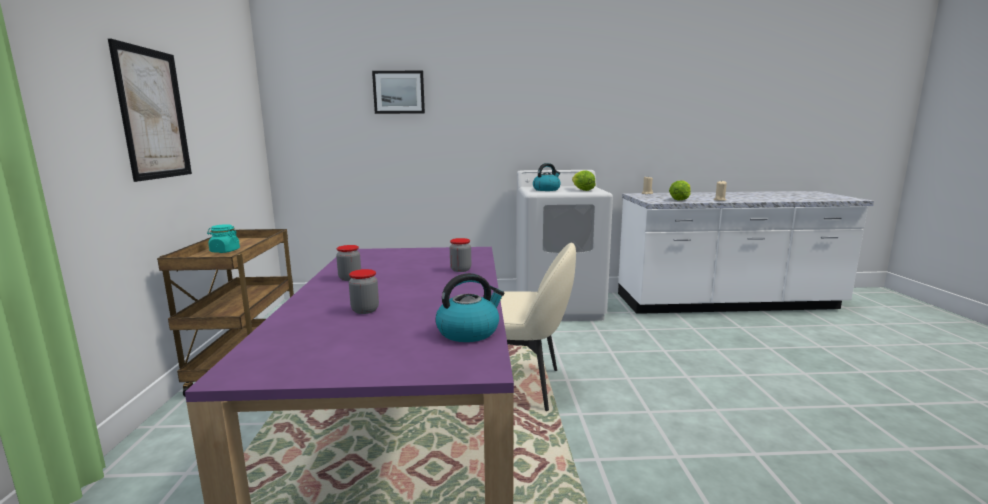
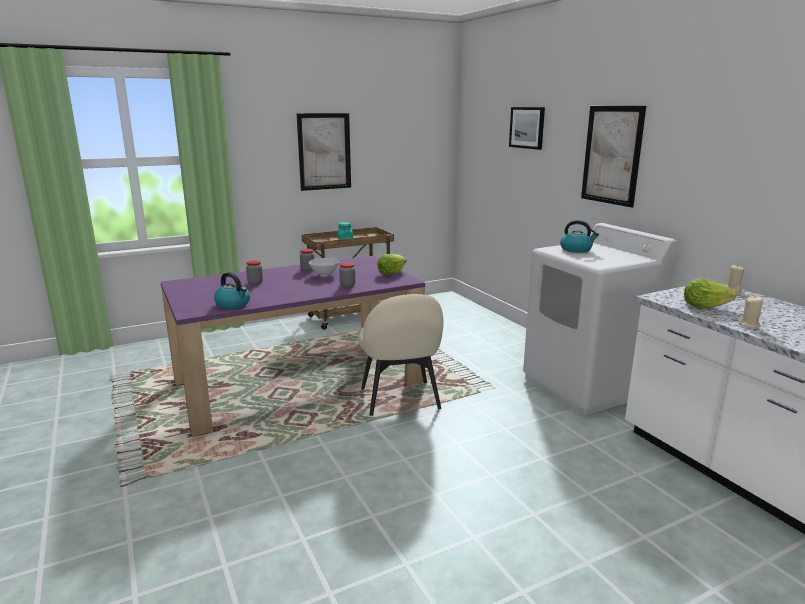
camera: 65 degrees right, 5 degrees up
(394, 274) = (324, 275): none -> white bowl
(516, 112) = (612, 155): none -> picture
(582, 190) = (598, 259): lettuce -> lettuce (391, 273)

